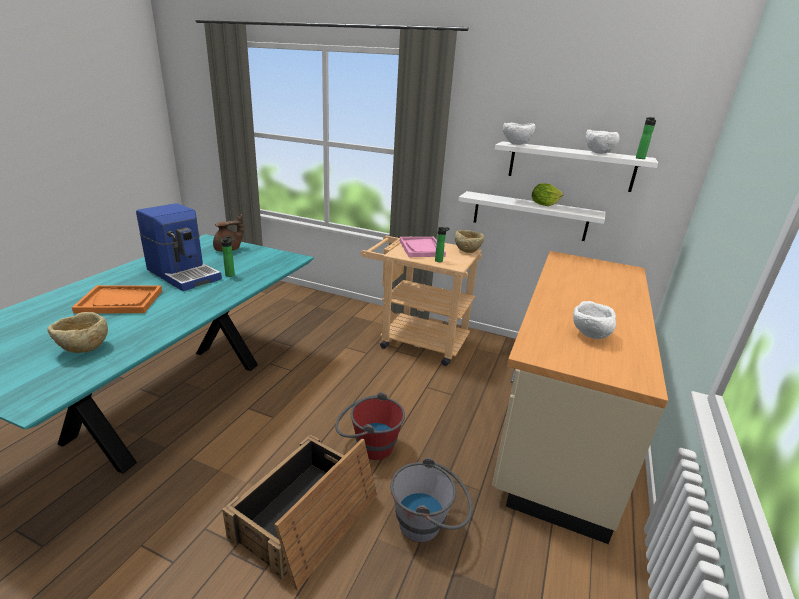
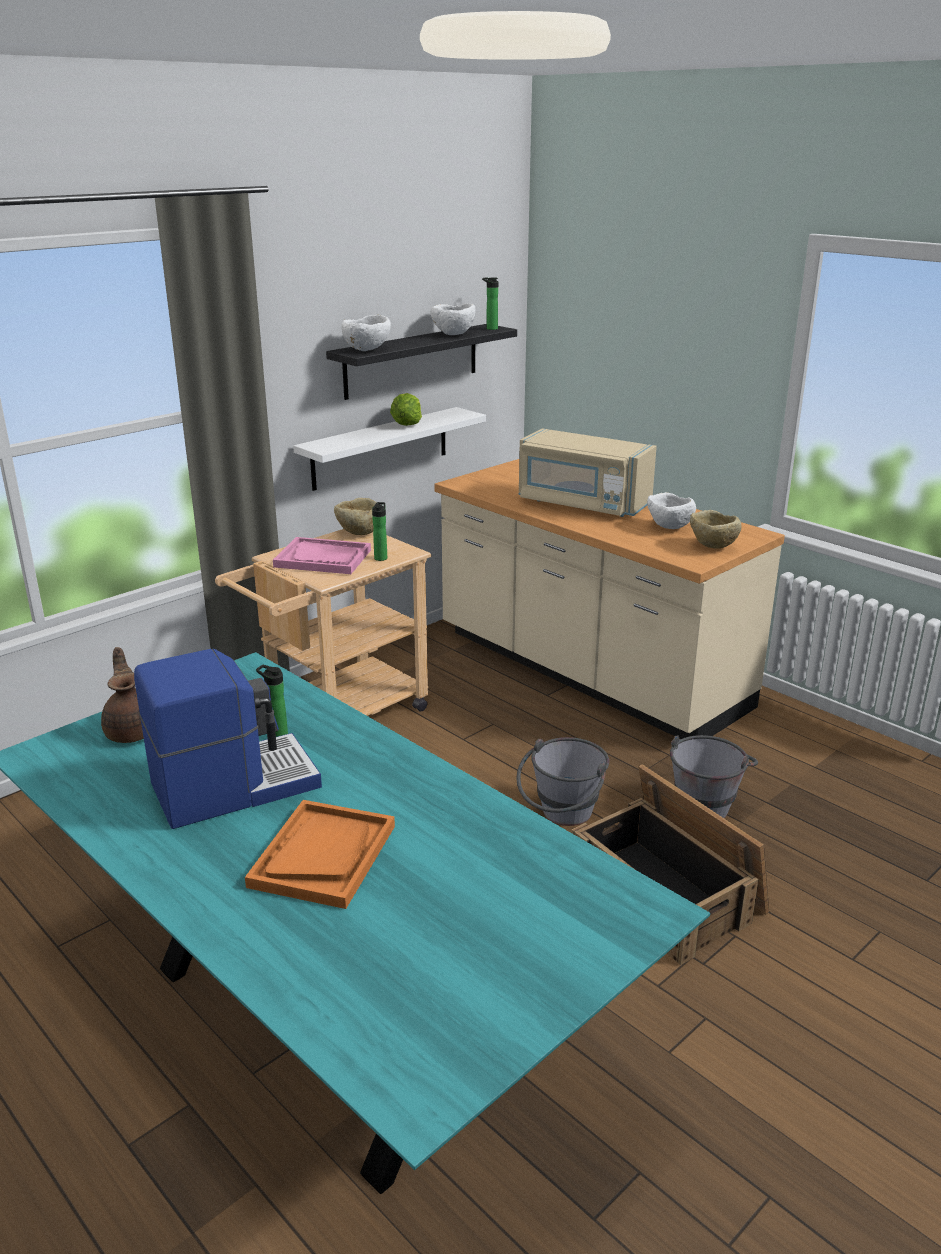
camera: 65 degrees left, 0 degrees up
(84, 348) = (501, 882): beige bowl -> beige bowl (712, 547)
(368, 446) = (562, 816): red bucket -> grey bucket
(570, 166) = (411, 361): white shelf -> black shelf
(587, 296) = (582, 504): none -> beige microwave

